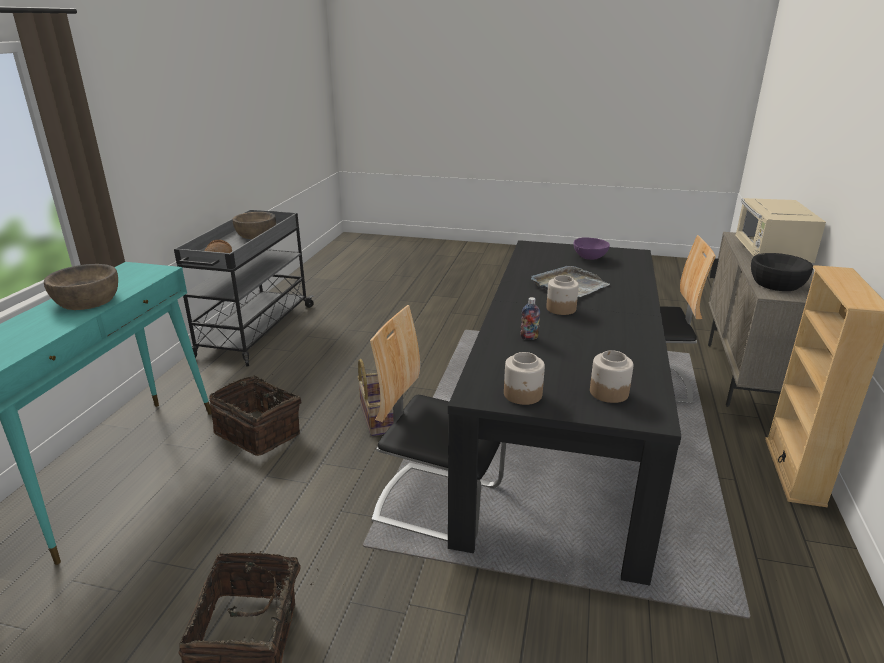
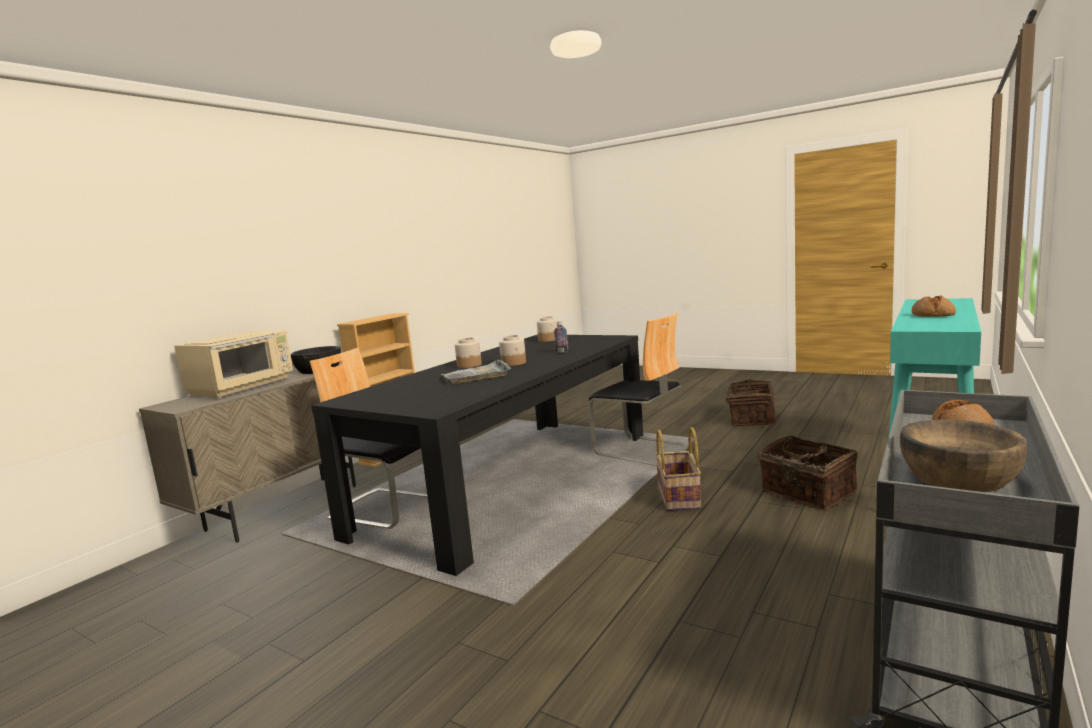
camera: 160 degrees left, 15 degrees down
(87, 300) = (933, 315): brown bowl -> bread
(523, 394) = (594, 338): jar -> jar (469, 365)
(589, 258) = (401, 396): purple bowl -> none

